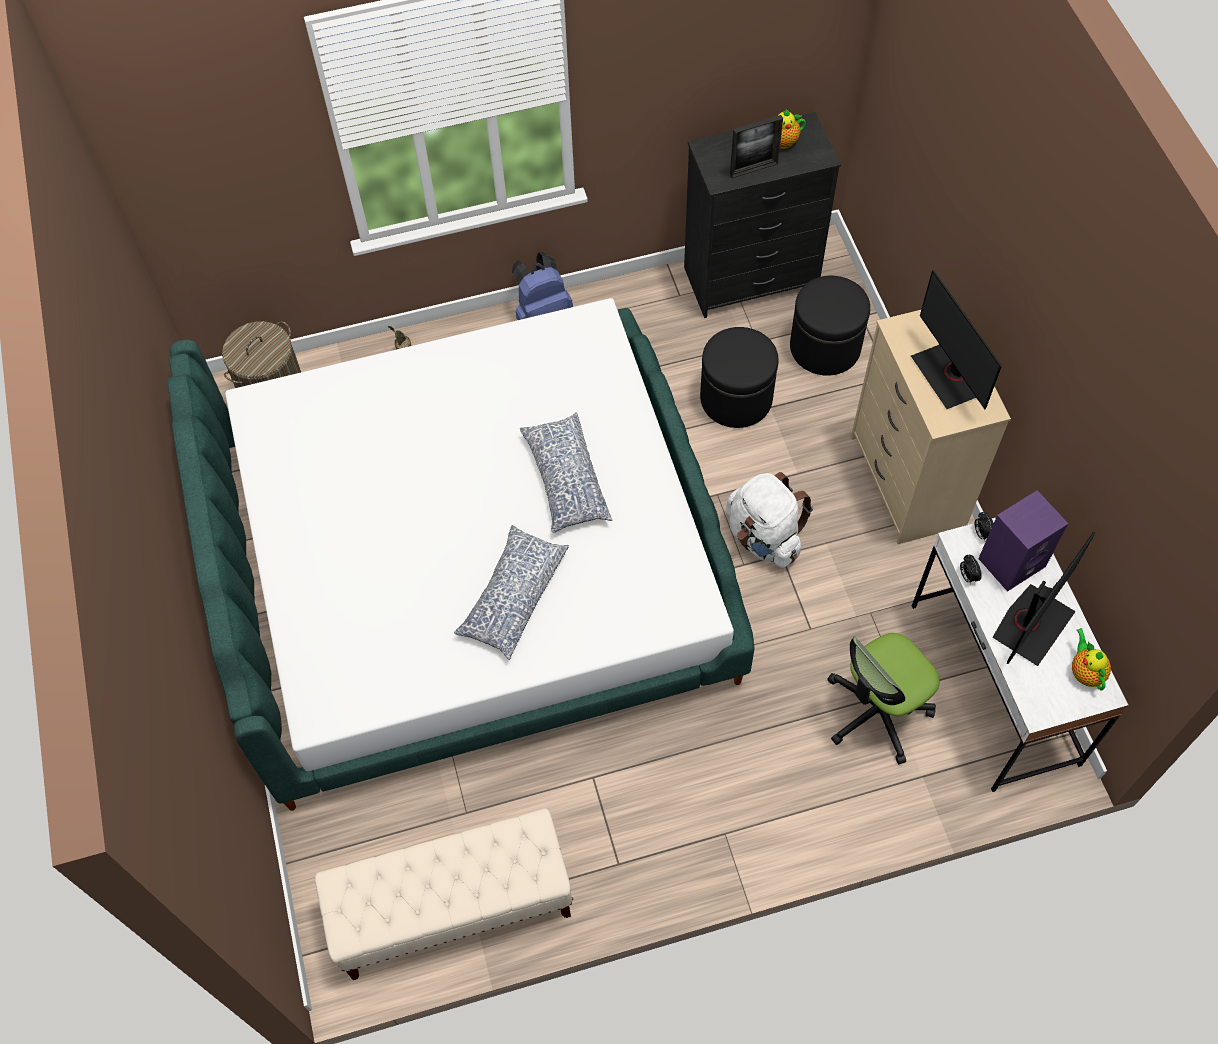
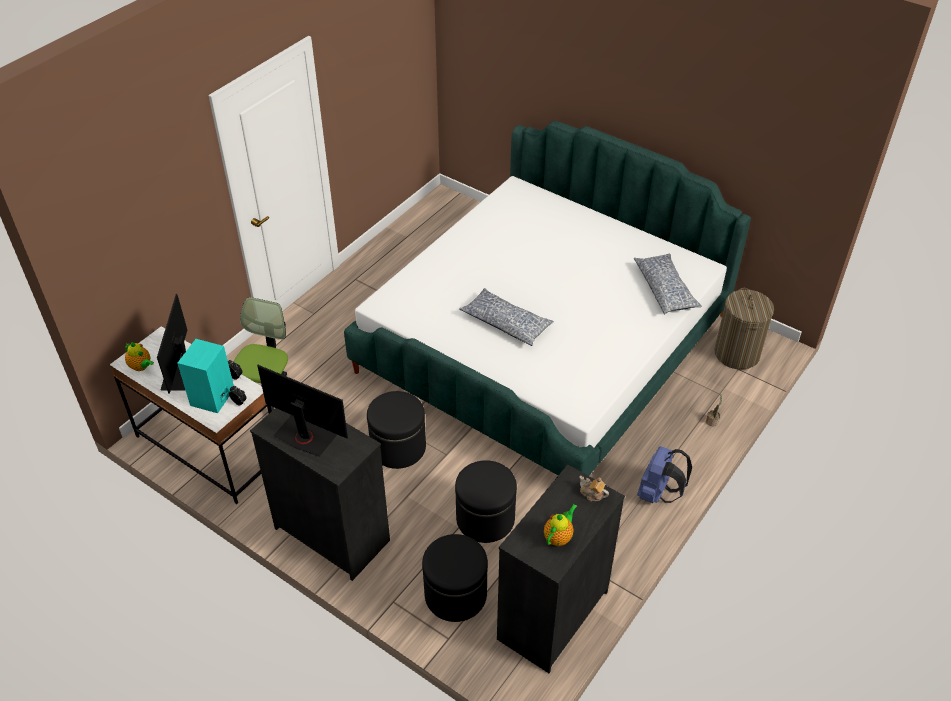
camera: 140 degrees right, 15 degrees down
(453, 909) = (414, 232): beige bench -> none
(512, 597) = (478, 264): pillow -> pillow (665, 289)
(715, 158) = (592, 494): none -> teapot
(753, 169) = (557, 502): picture frame -> none
(764, 537) = (398, 447): white backpack -> black ottoman
(906, 481) = (332, 534): beige dresser -> black dresser
(1012, 561) = (212, 398): purple speaker -> turquoise speaker

